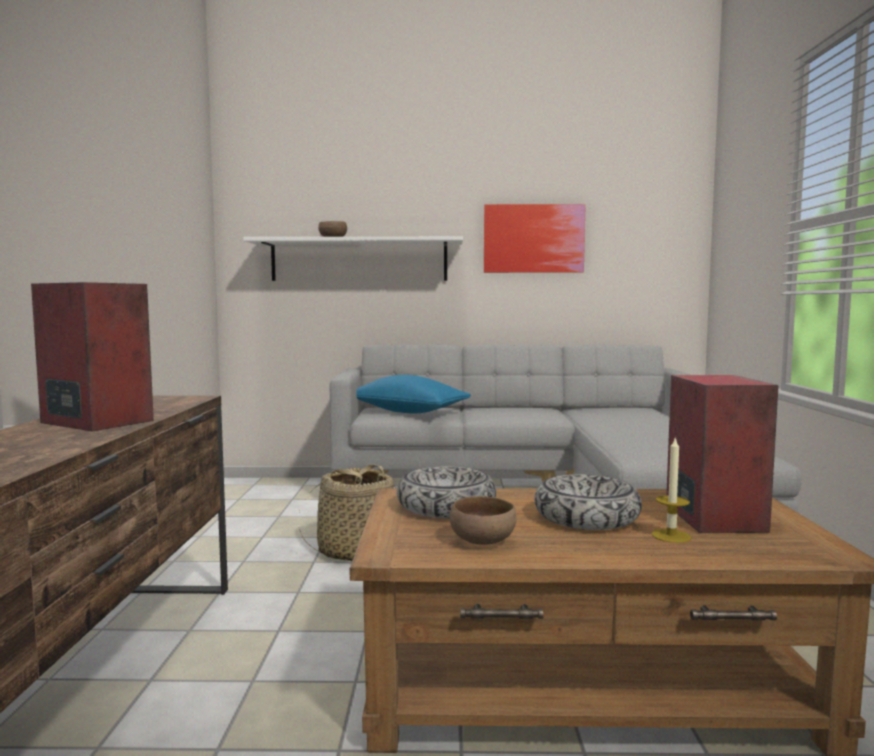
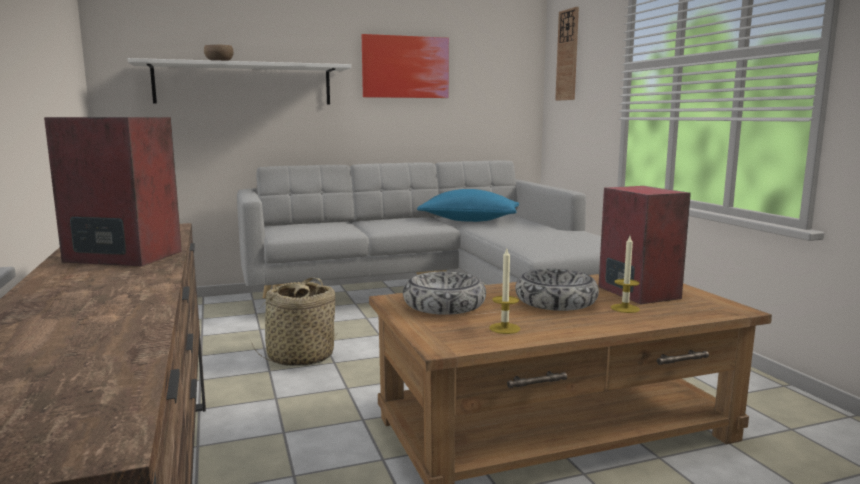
camera: 20 degrees left, 5 degrees up
(407, 412) = (311, 227): blue pillow -> blue pillow (469, 220)
(484, 542) = (504, 328): brown bowl -> candle
(733, 218) = (567, 55): none -> wall clock

